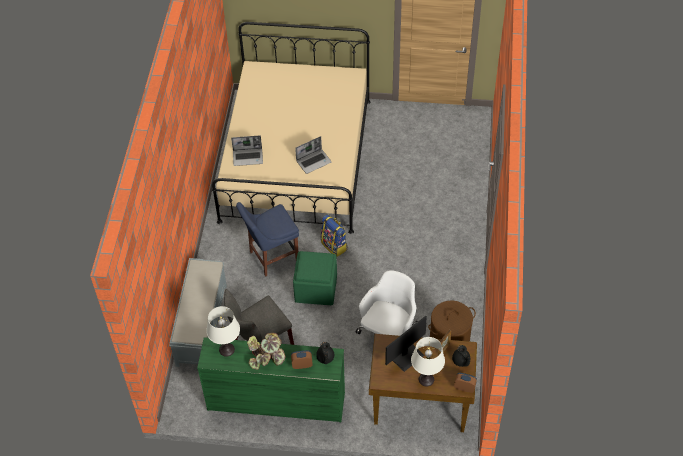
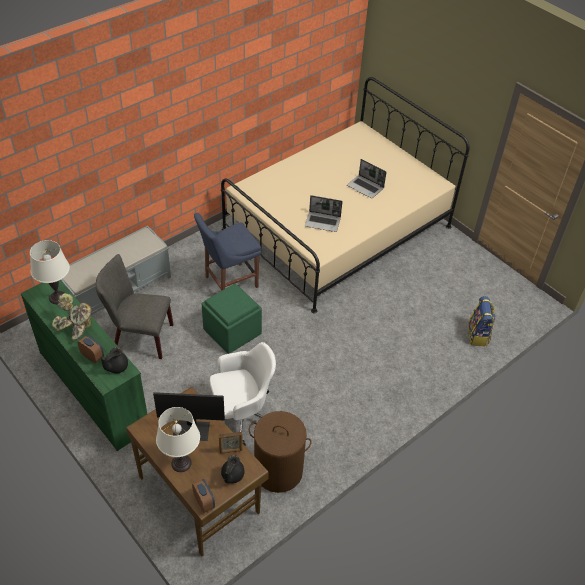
camera: 40 degrees right, 5 degrees down
(248, 157) = (276, 185): laptop -> laptop (365, 187)
(271, 257) = (228, 282): blue chair -> blue chair turned 45 degrees counterclockwise
(334, 246) = (287, 311): backpack -> backpack (478, 335)

